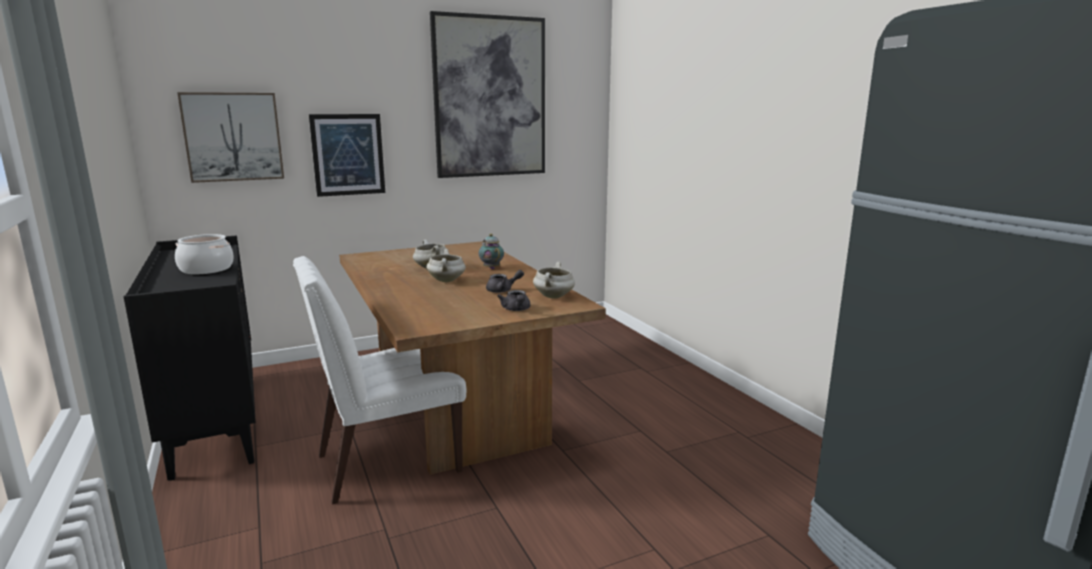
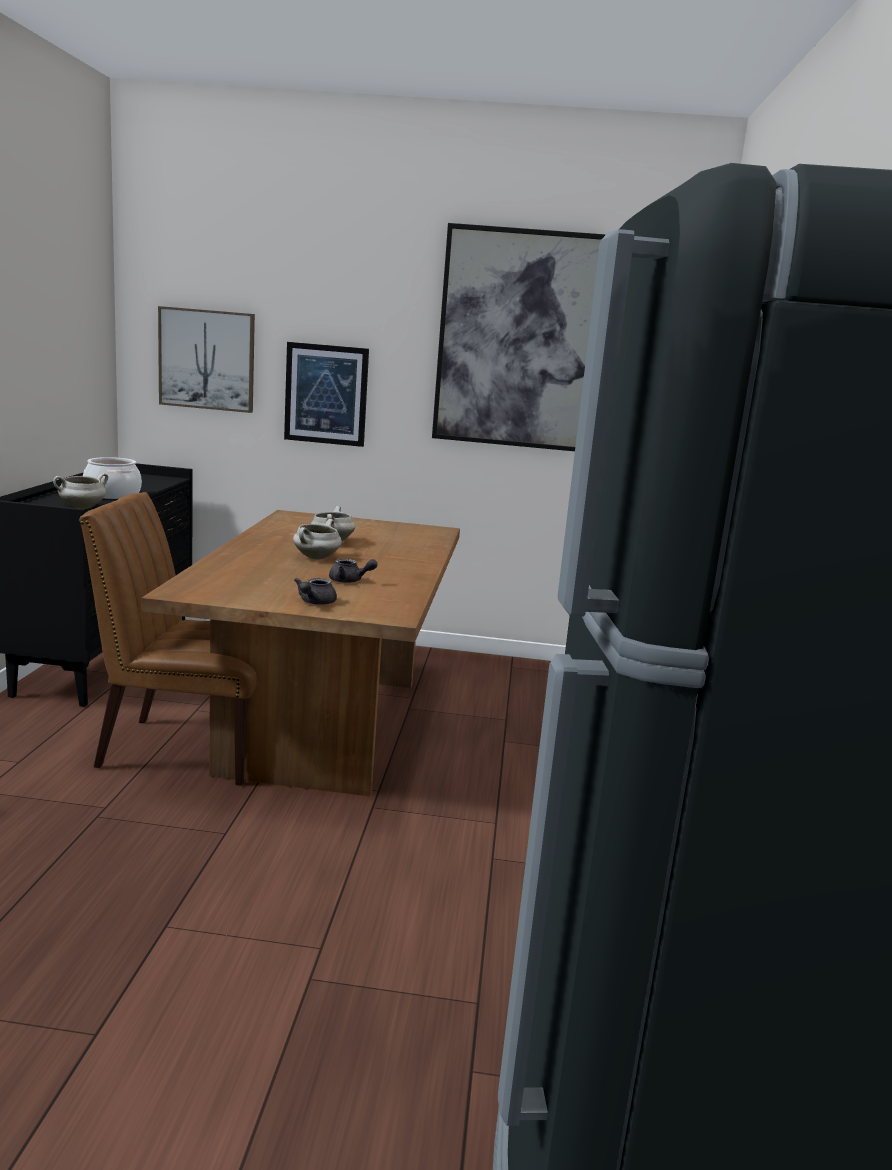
camera: 30 degrees right, 0 degrees up
(389, 463) = (189, 751): white chair -> brown chair
(491, 268) = (394, 557): teapot -> none
(554, 297) = (386, 601): white cooking pot -> white cooking pot (82, 508)

